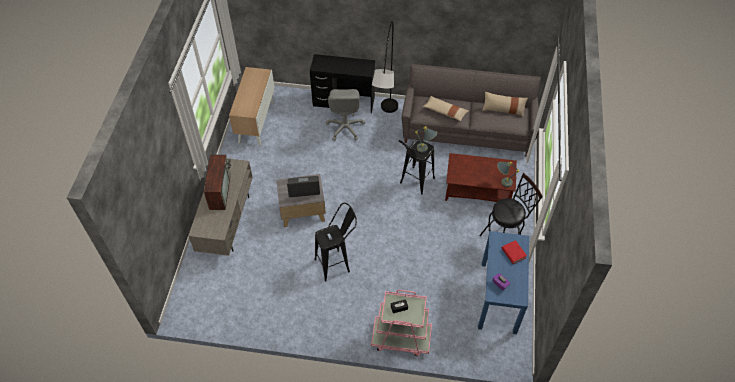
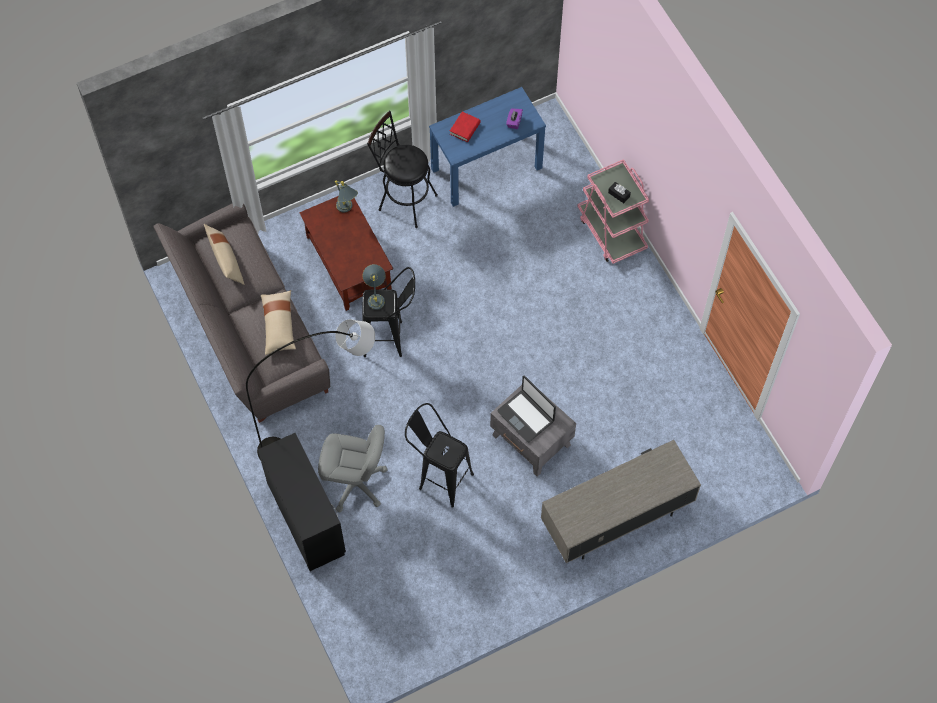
camera: 125 degrees left, 10 degrees up
(220, 190) = (612, 500): television -> none
(256, 121) = (429, 612): cabinet -> none
(337, 263) = (572, 351): black stool -> black stool (439, 477)
(345, 128) = (355, 483): grey office chair -> grey office chair turned 45 degrees clockwise

